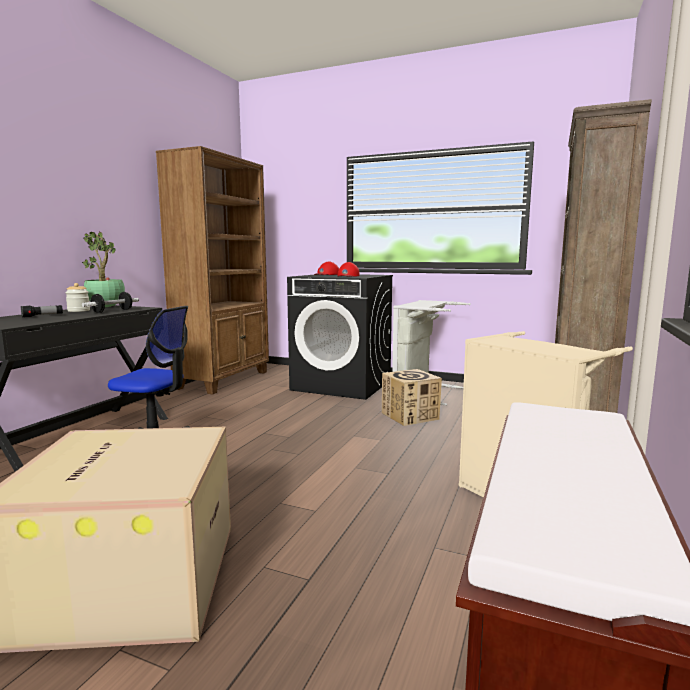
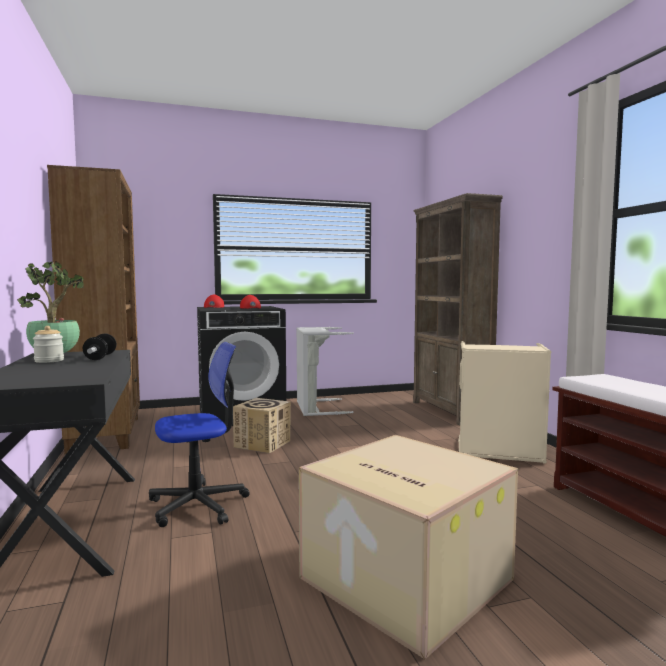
camera: 40 degrees left, 5 degrees down
(42, 316) = (46, 369): flashlight -> none
(410, 416) = (343, 425): cardboard box -> cardboard box (262, 444)

